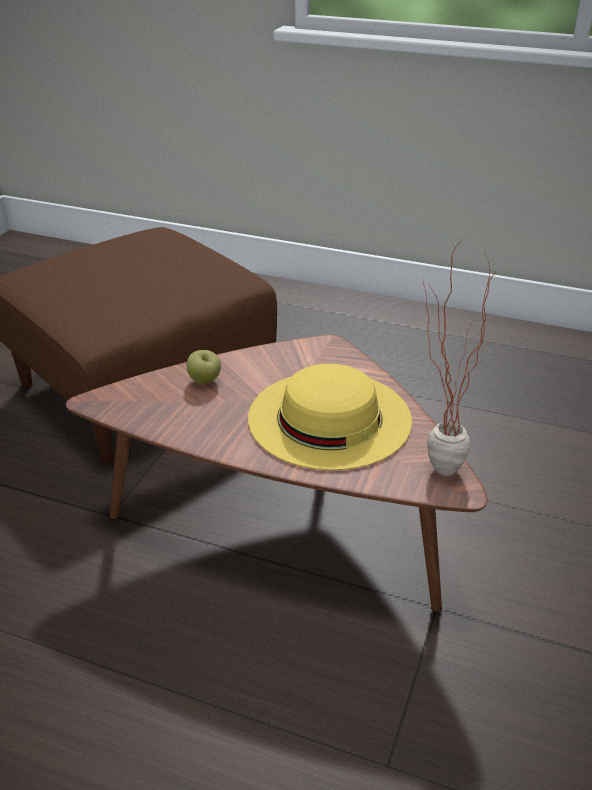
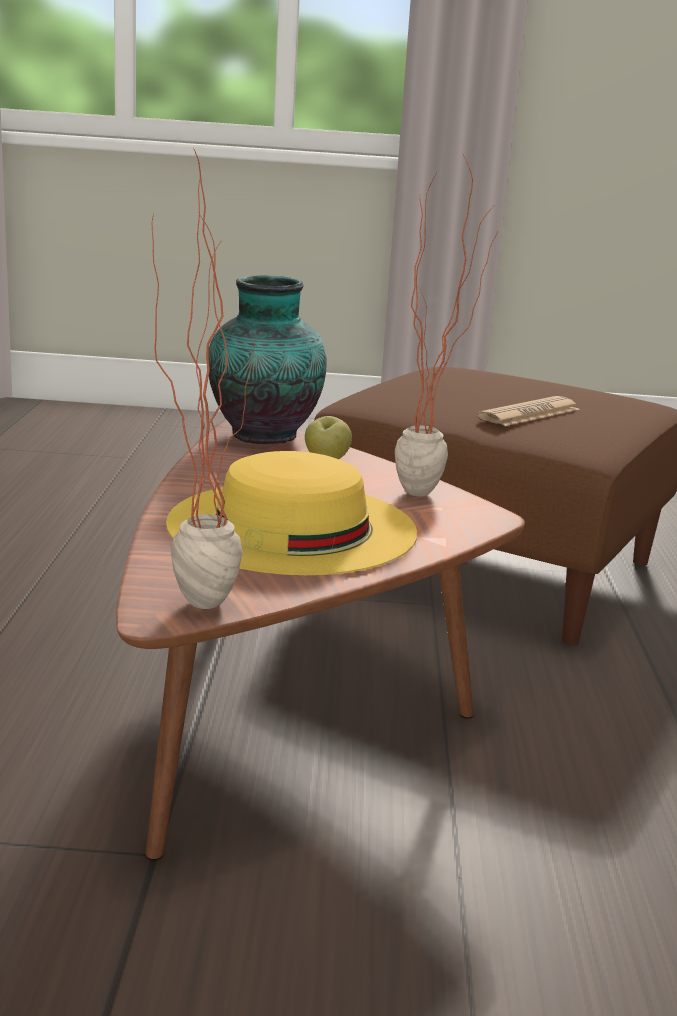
camera: 70 degrees right, 15 degrees down
(134, 398) = (263, 437): none -> vase
(167, 278) = (529, 413): none -> newspaper
(283, 353) = (433, 493): none -> potted plant

